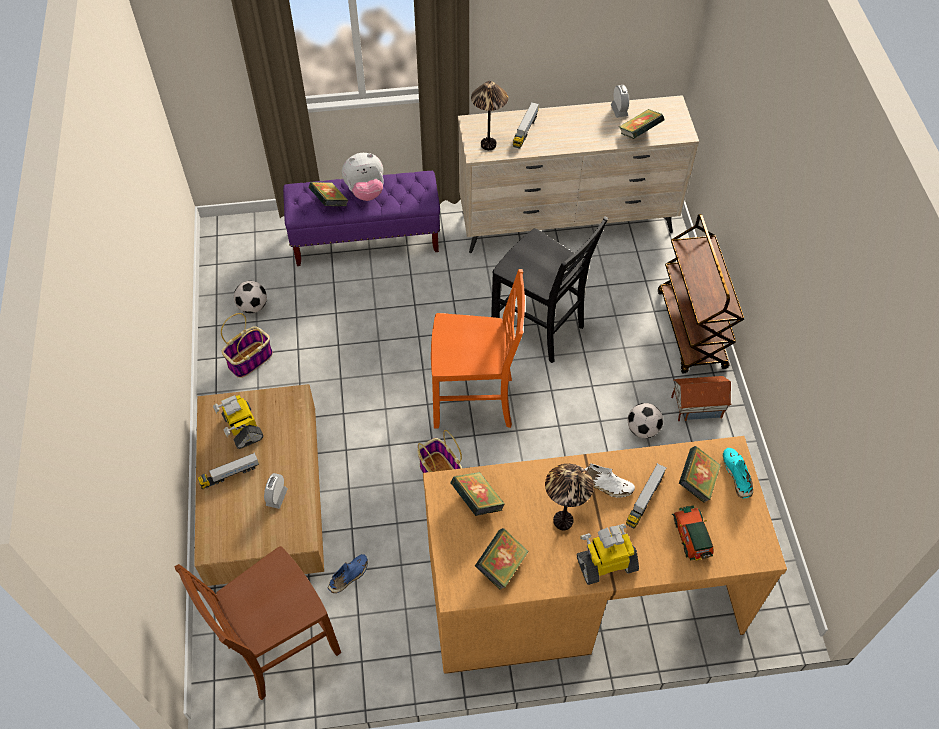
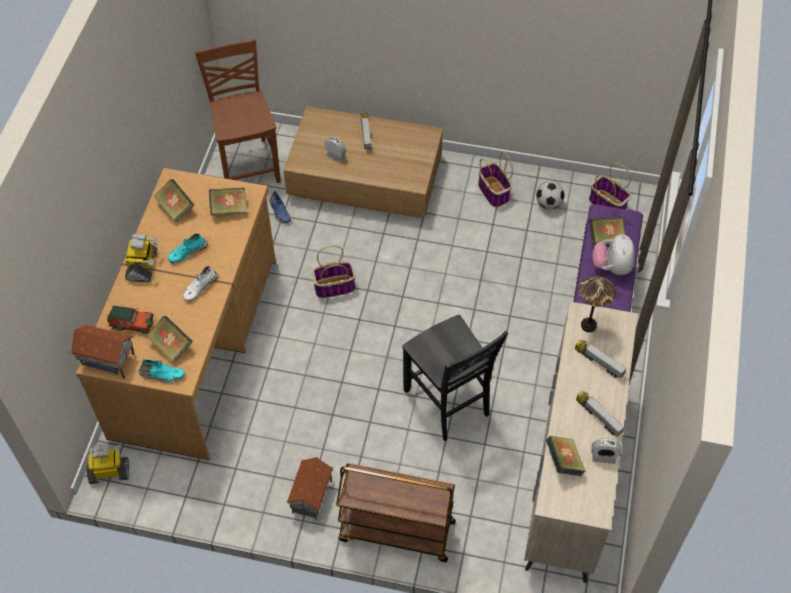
camera: 110 degrees right, 0 degrees up
(239, 257) = (608, 204): none -> basket
(242, 427) = (402, 148): toy robot -> toy robot (110, 471)
(475, 401) = (390, 330): orange chair -> none
(540, 328) = (448, 403): black chair -> black chair turned 90 degrees counterclockwise
(562, 521) = (187, 252): table lamp -> turquoise shoe
(642, 429) = (309, 444): football -> none
(644, 499) = (176, 306): toy truck -> toy truck (598, 416)
(753, 540) = (108, 361): none -> toy house

